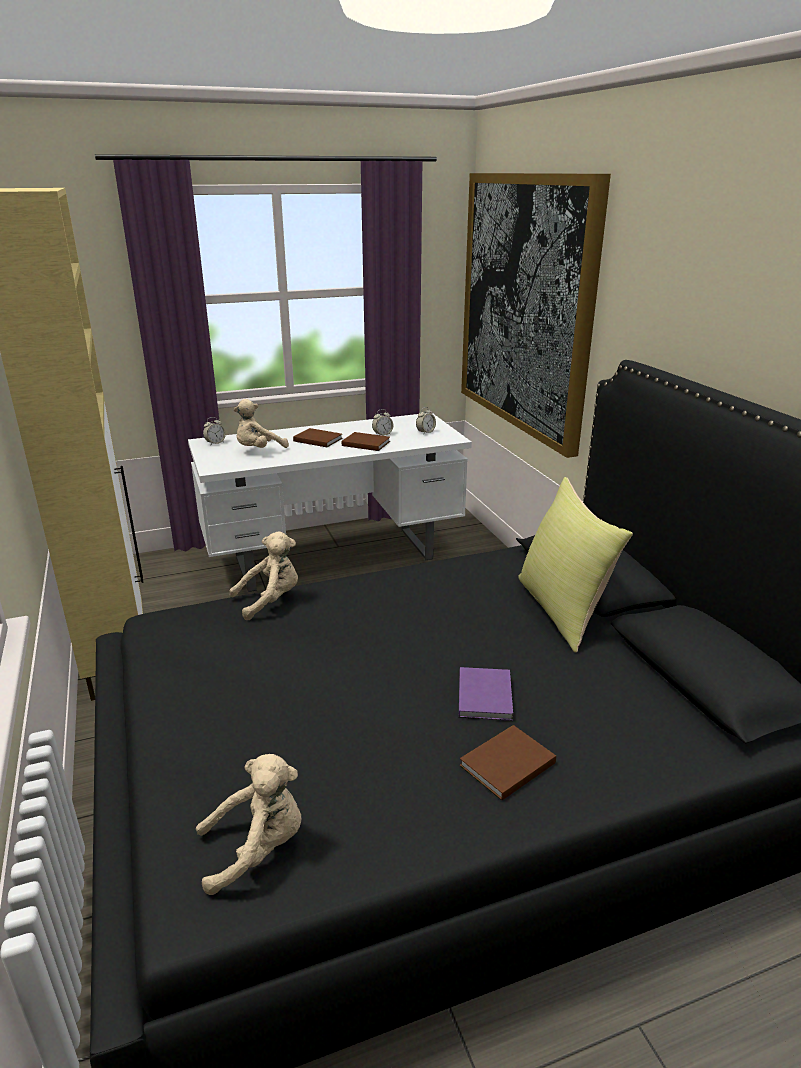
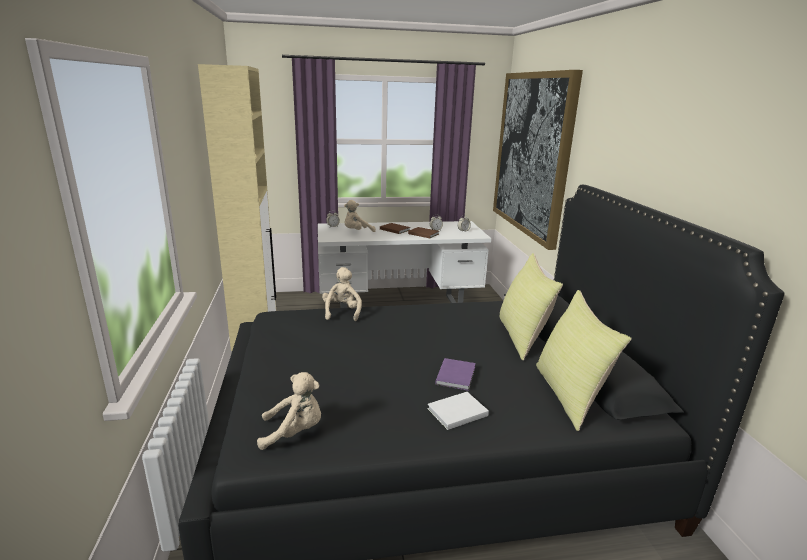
camera: 10 degrees right, 5 degrees down
(270, 600) = (342, 312): beige plush toy -> beige plush toy turned 75 degrees counterclockwise
(505, 764) = (455, 412): brown book -> white book
(661, 705) = (570, 395): none -> yellow pillow

